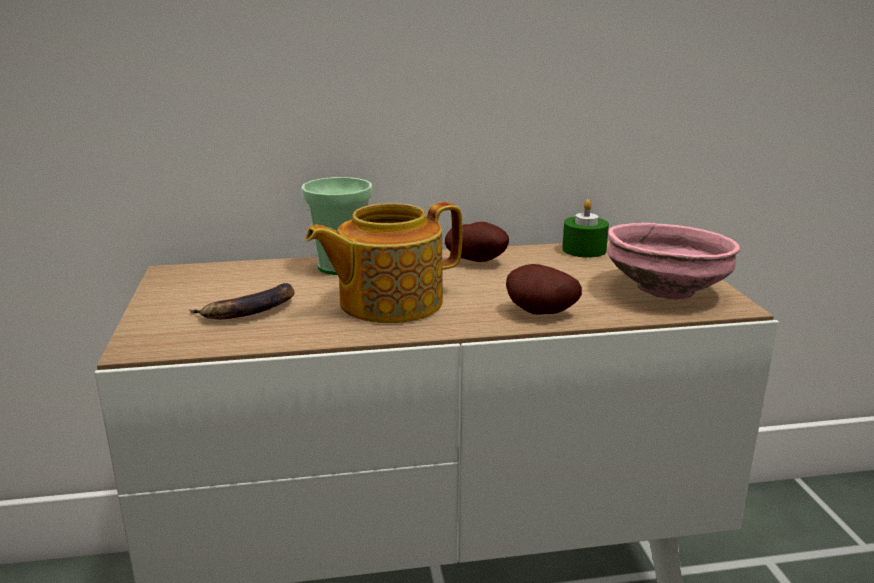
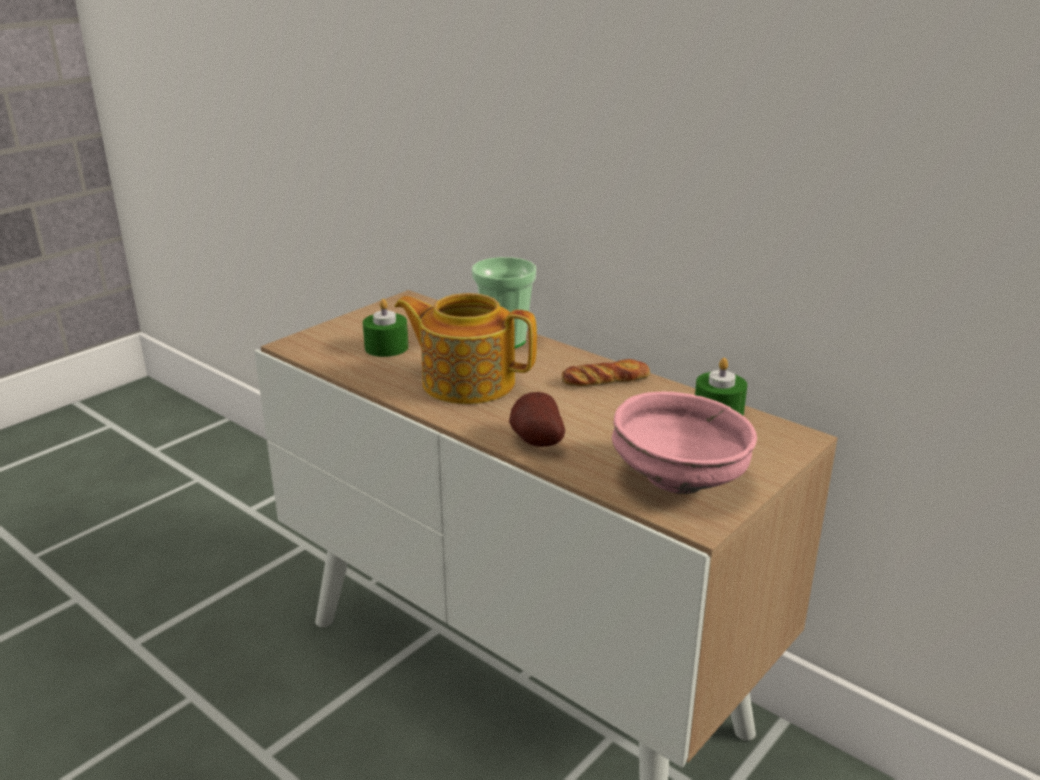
camera: 50 degrees right, 5 degrees up
(249, 310) = (386, 347): banana -> green candle
(478, 261) = (605, 380): potato -> bread

